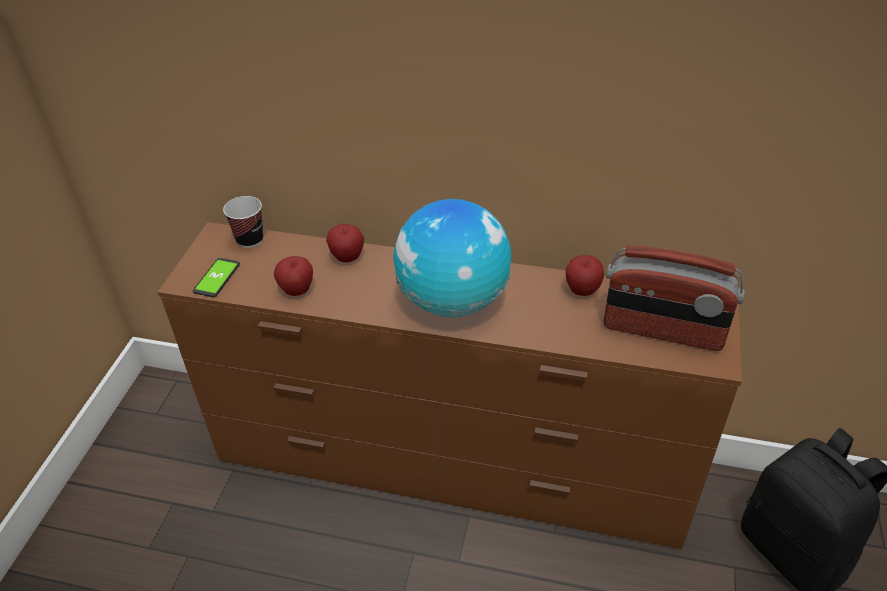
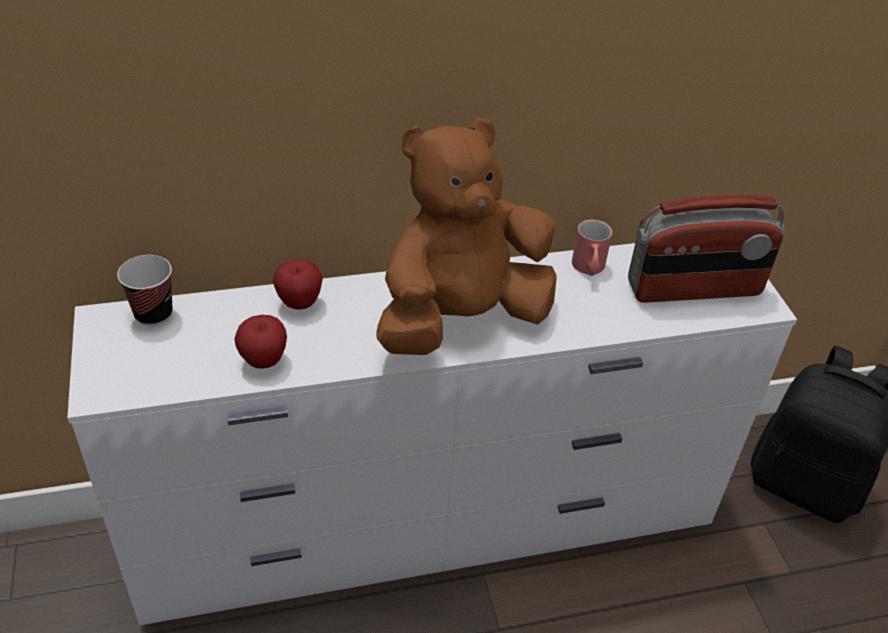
camera: 30 degrees left, 0 degrees up
(217, 278) = (142, 375): phone -> none
(449, 466) = (430, 526): brown dresser -> white dresser
(453, 301) = (461, 319): globe -> brown plush toy
(582, 291) = (588, 270): apple -> red mug

